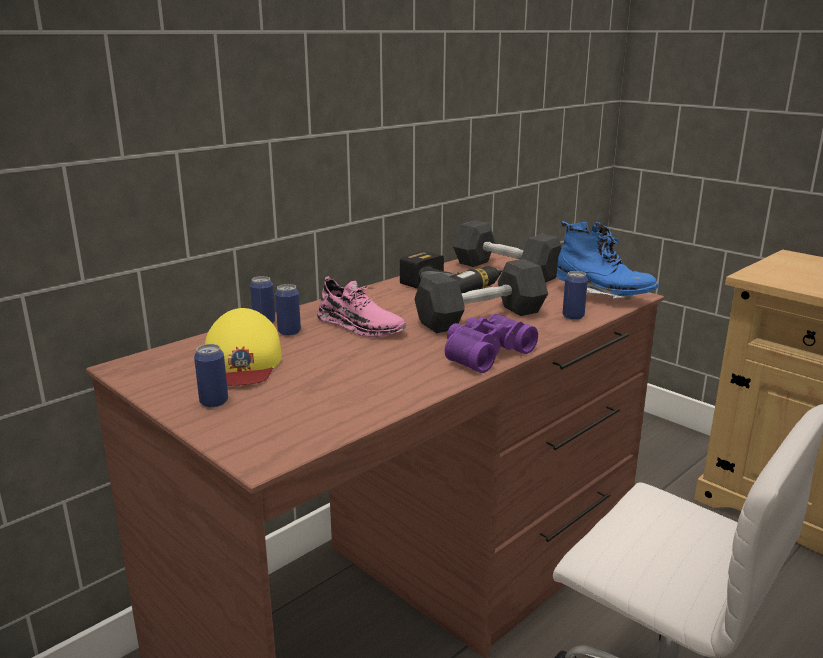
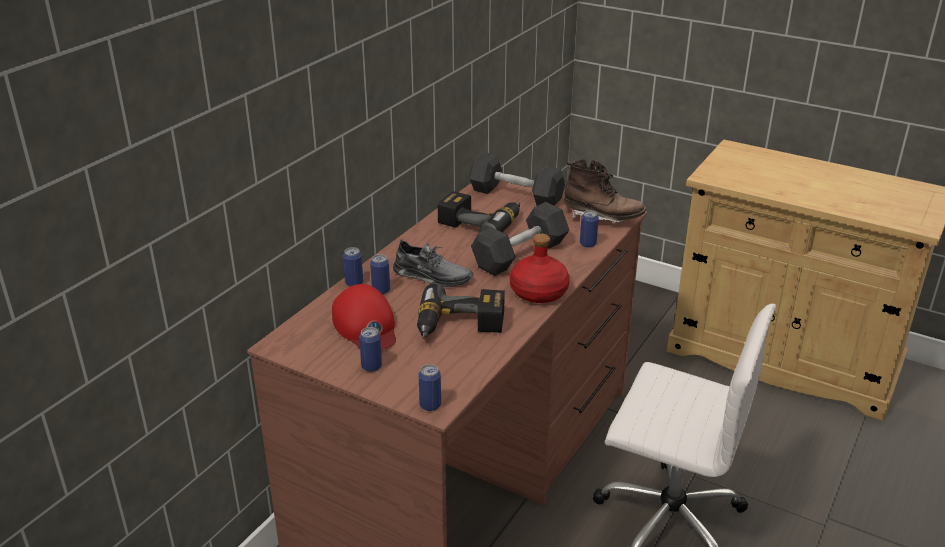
camera: 15 degrees left, 10 degrees up
(243, 361) = (366, 326): yellow cap -> red cap
(254, 455) = (430, 405): none -> can
(358, 375) = (459, 326): none -> power drill
(360, 326) = (432, 276): pink shoe -> grey shoe
(484, 353) = (538, 292): purple binoculars -> red bottle
(603, 296) = (602, 217): blue boot -> brown boot

